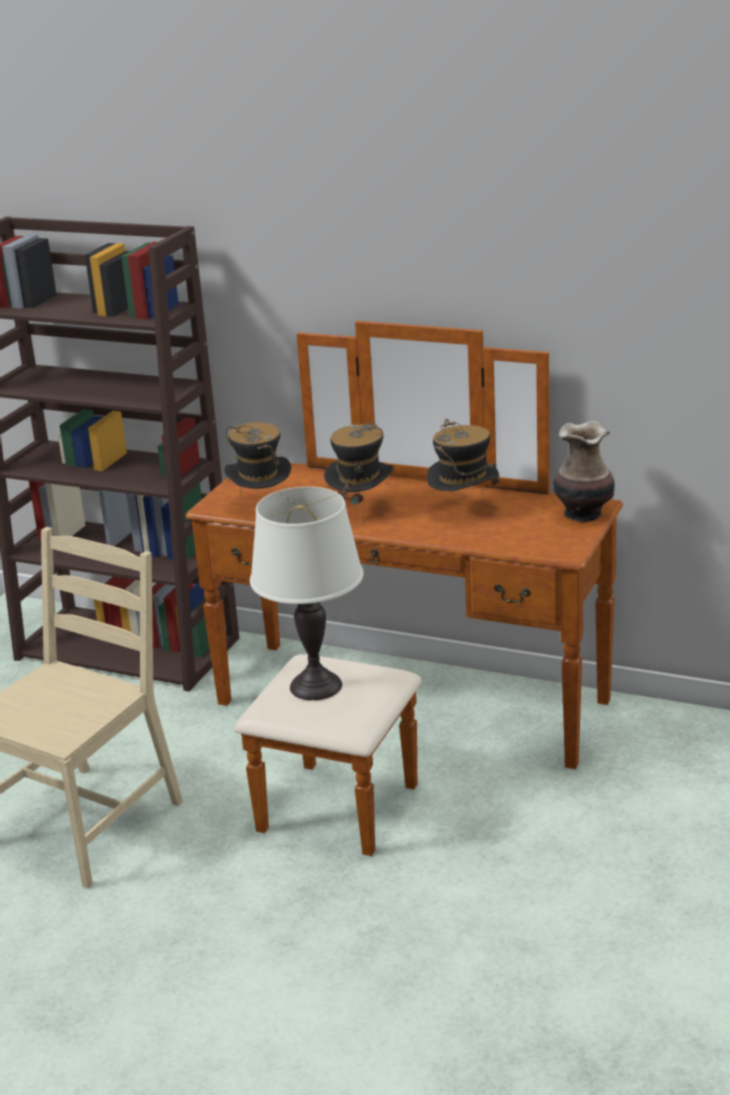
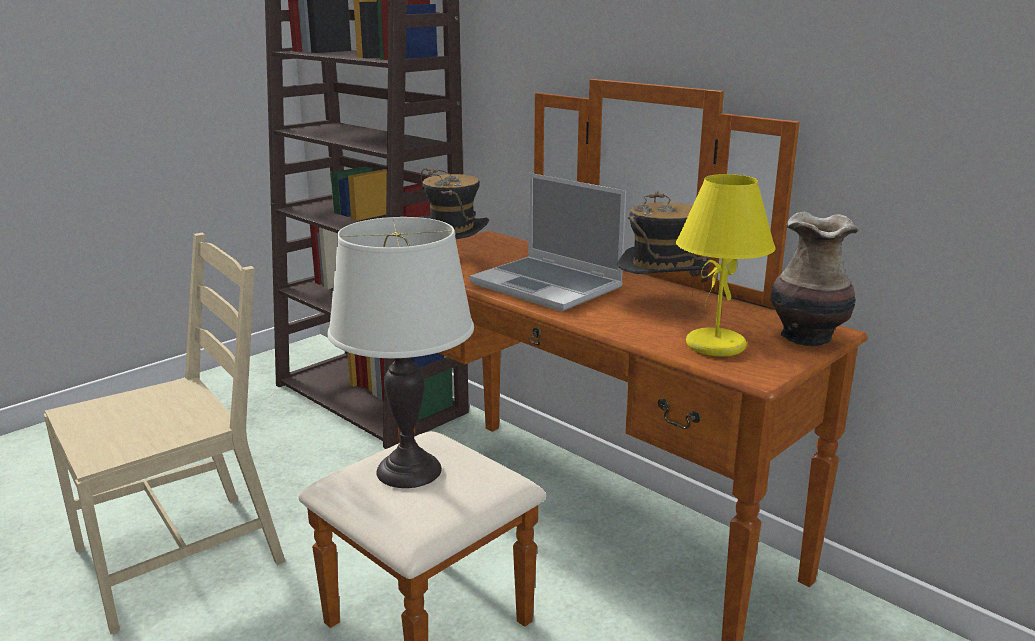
camera: 20 degrees right, 5 degrees down
(361, 509) = (548, 286): hat -> laptop
(526, 536) = (715, 346): none -> yellow table lamp

